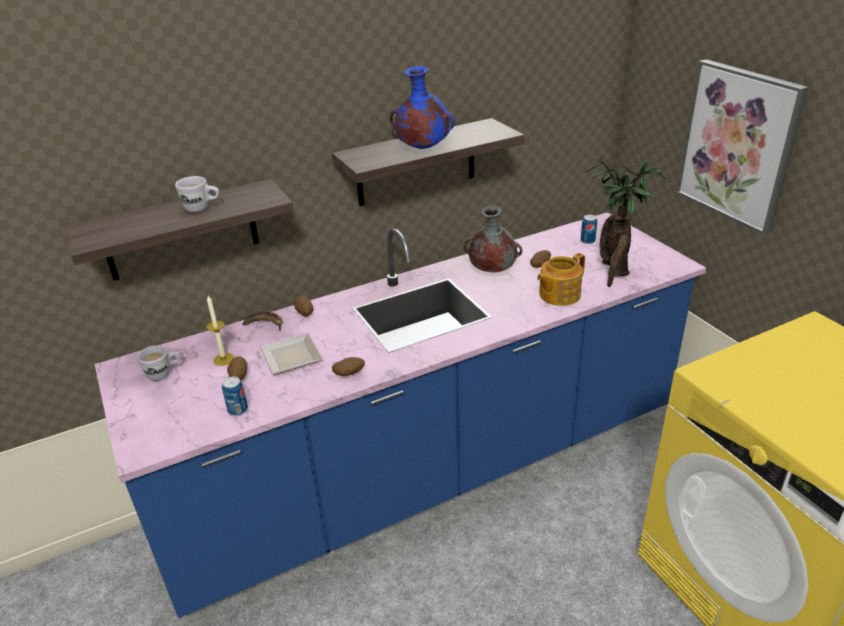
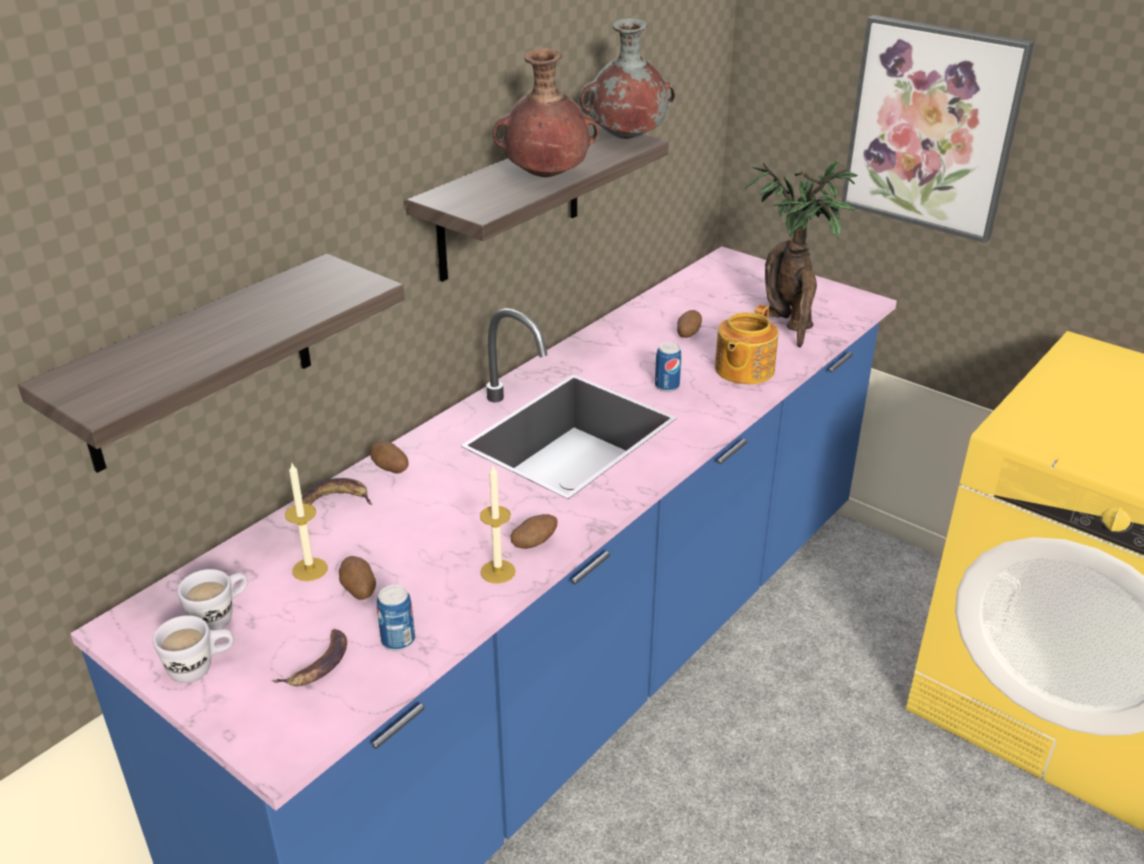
camera: 25 degrees left, 0 degrees up
(190, 411) = (318, 664): none -> banana
(202, 208) = (258, 316): white mug -> white mug (201, 668)
(289, 356) = (417, 539): plate -> none
(317, 385) = (498, 571): none -> candle
(422, 149) = (545, 178): blue vase -> brown vase
(491, 271) = (627, 353): grey vase -> grey vase (625, 139)
(587, 241) = (726, 289): can -> can (667, 386)

